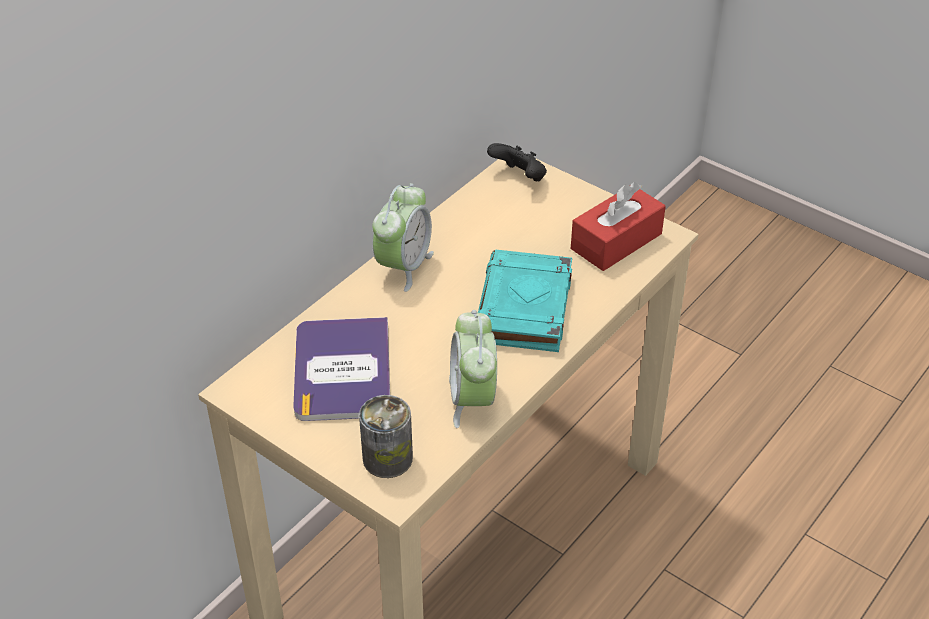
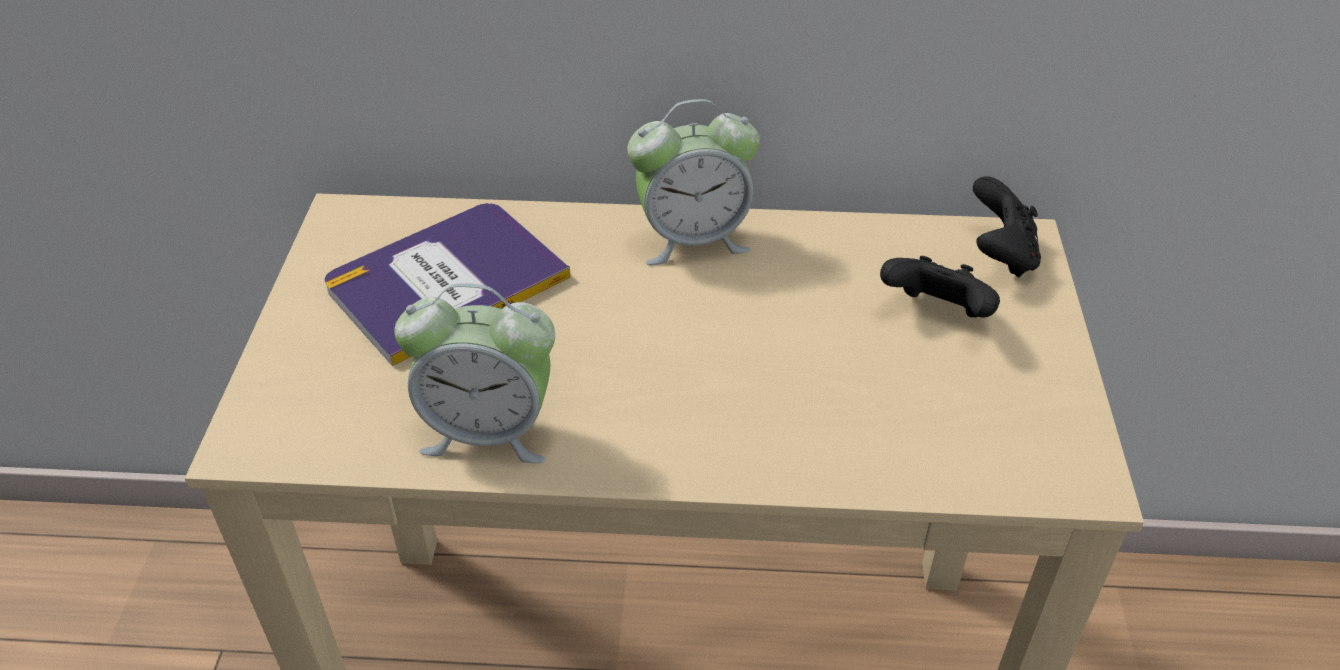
camera: 55 degrees right, 0 degrees up
(387, 458) = (309, 402): can -> none
(472, 399) = (489, 431): alarm clock -> alarm clock turned 135 degrees counterclockwise
(524, 308) = (730, 394): turquoise book -> none
(537, 219) = (937, 314): none -> black game controller
(616, 241) = (994, 425): red tissue box -> none

